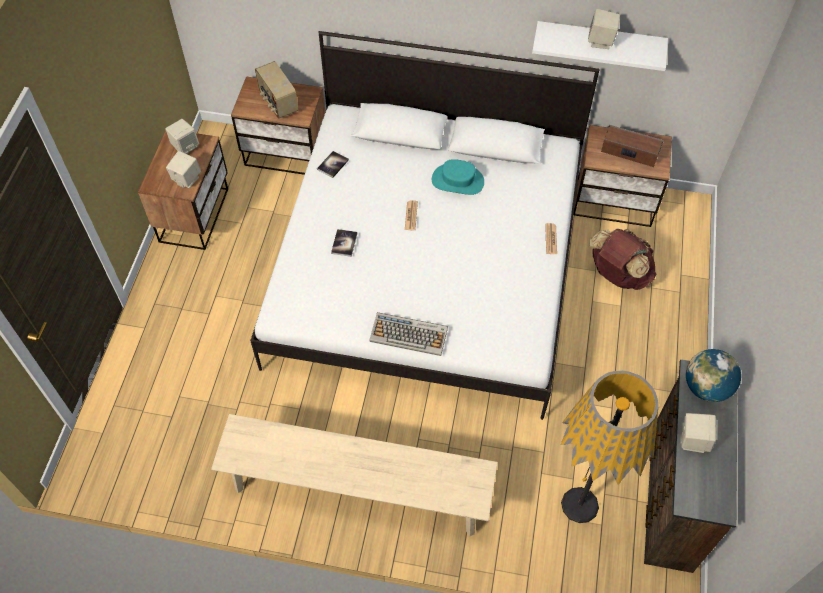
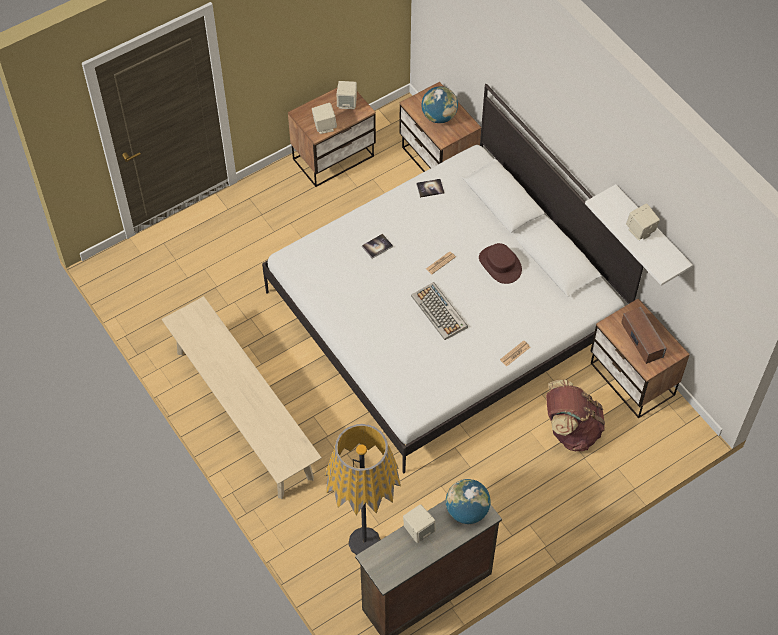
camera: 45 degrees right, 0 degrees up
(278, 102) = (439, 116): radio -> globe
(409, 334) = (351, 336): keyboard -> keyboard (440, 312)
(458, 180) = (500, 264): turquoise hat -> brown hat

